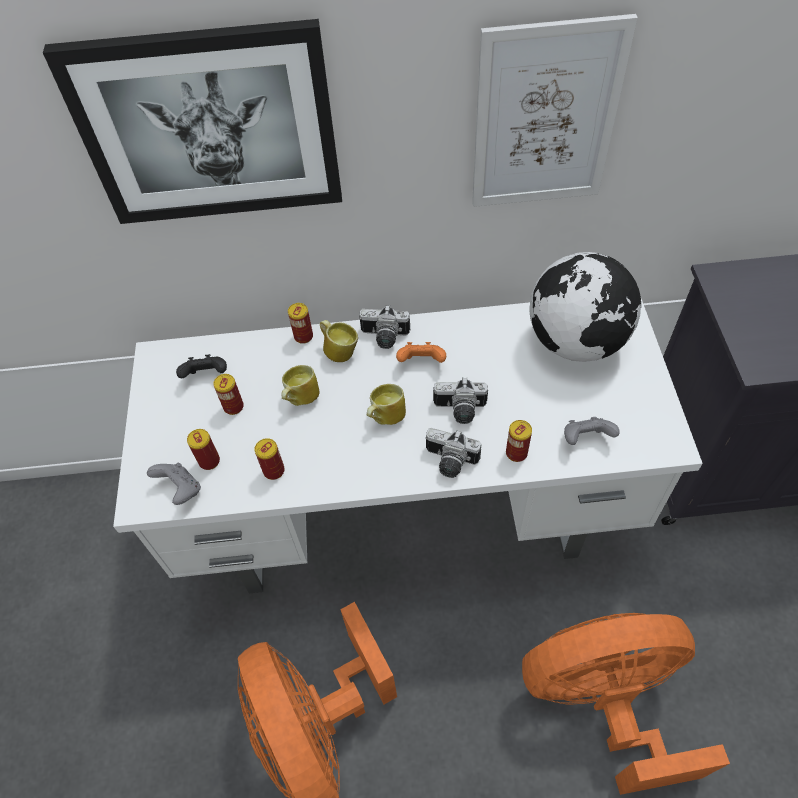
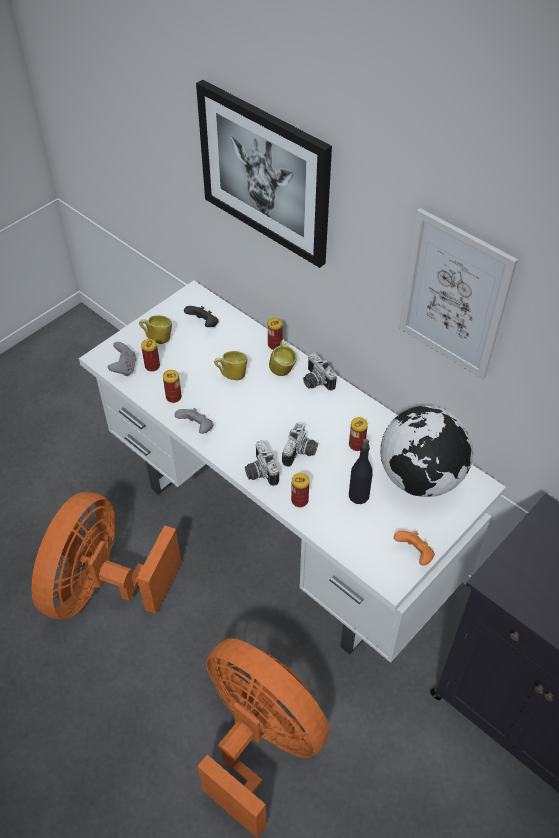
camera: 45 degrees right, 5 degrees down
(233, 407) = (196, 350): can -> can (356, 445)
(385, 417) = (259, 421): mug -> mug (157, 338)
(421, 362) = (316, 411): orange game controller -> orange game controller (414, 554)
(460, 411) = (301, 453): camera -> camera turned 120 degrees counterclockwise
(553, 401) = (358, 495): none -> black bottle
(585, 439) = (347, 530): grey game controller -> grey game controller (197, 428)

